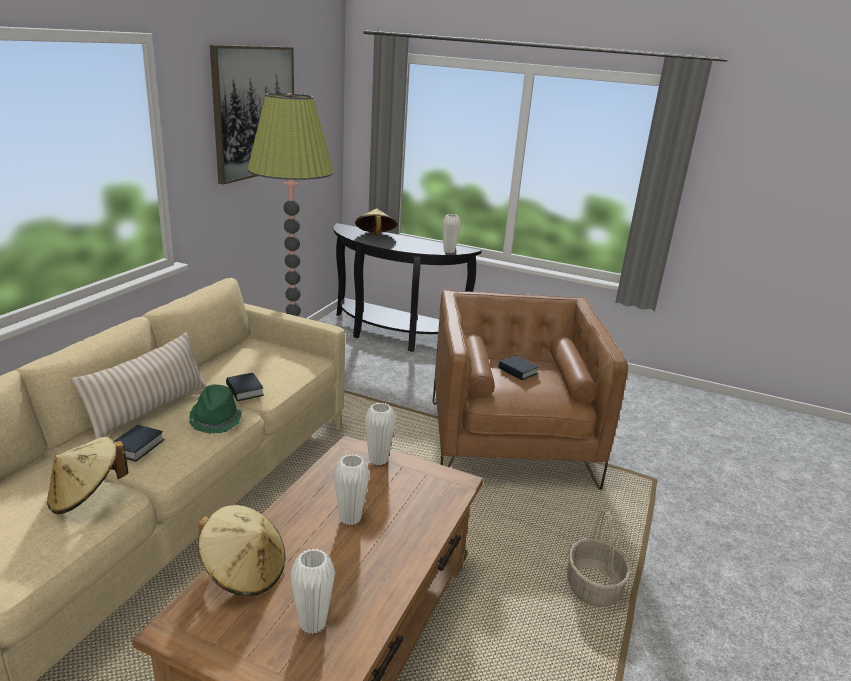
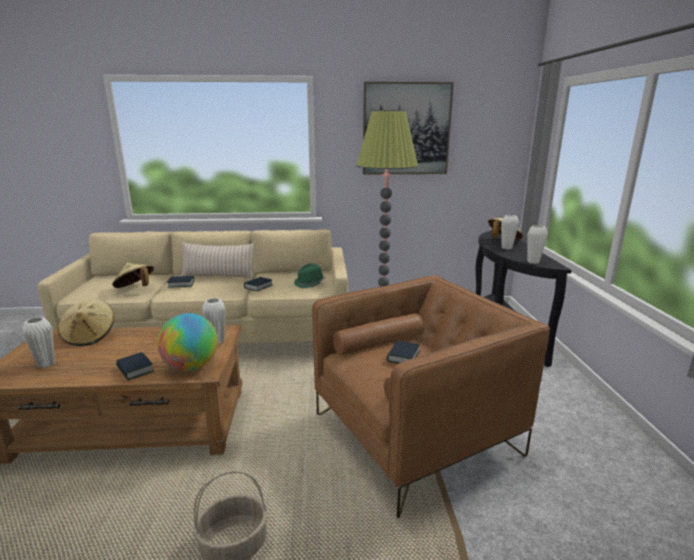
camera: 65 degrees right, 5 degrees down
(216, 419) = (221, 290): green hat -> green hat (310, 283)
(350, 518) = (146, 349): white vase -> white vase (506, 248)
(407, 533) = (135, 369): none -> book
(433, 489) = (191, 366): none -> globe

